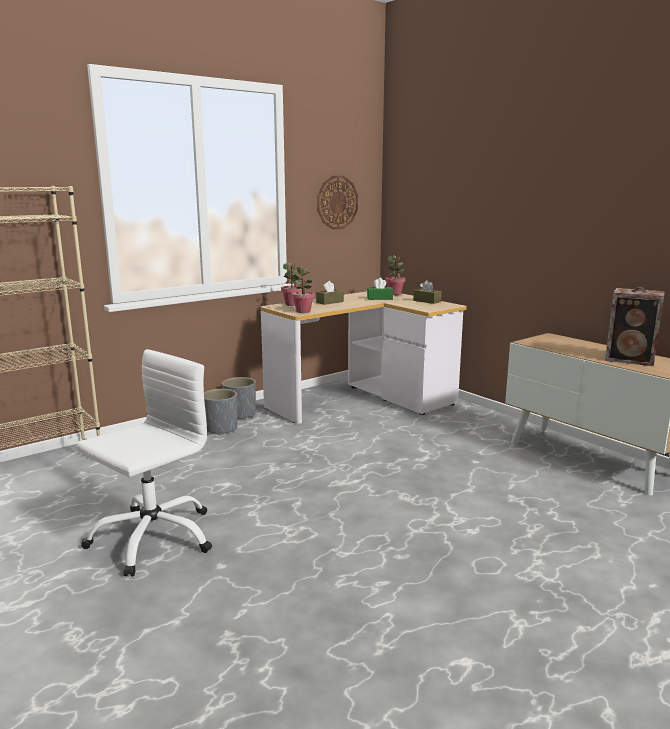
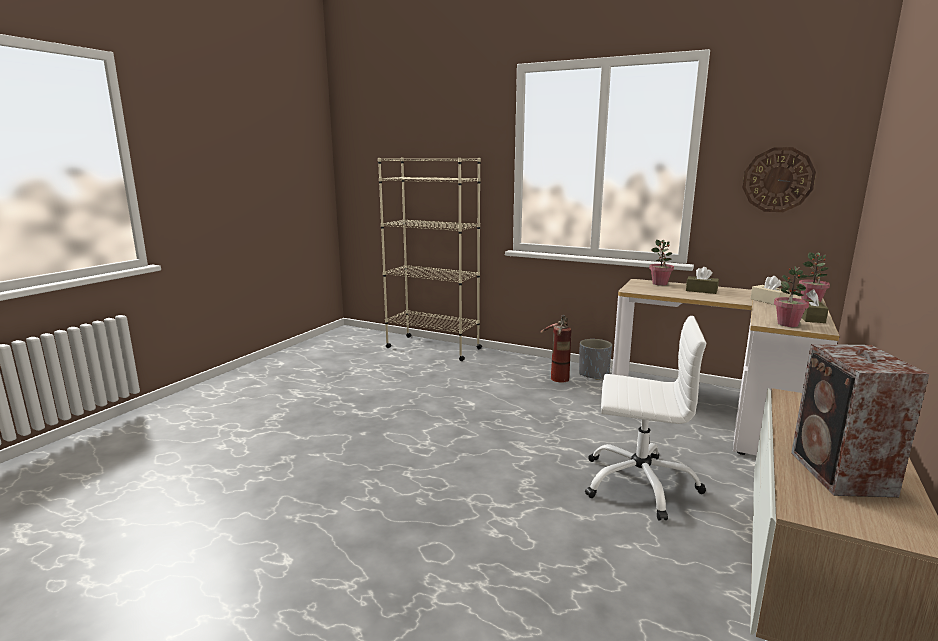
camera: 65 degrees right, 0 degrees up
(153, 537) = (382, 403): white office chair -> white office chair (639, 483)
(221, 429) = (558, 376): grey planter -> fire extinguisher
(303, 311) = (640, 290): potted plant -> potted plant (787, 324)
(379, 298) = (769, 301): green tissue box -> beige tissue box

